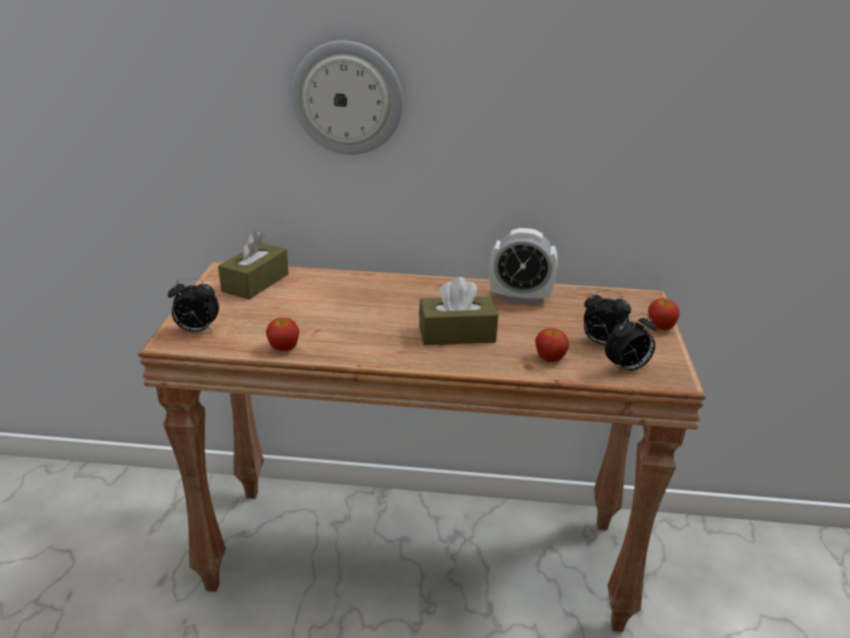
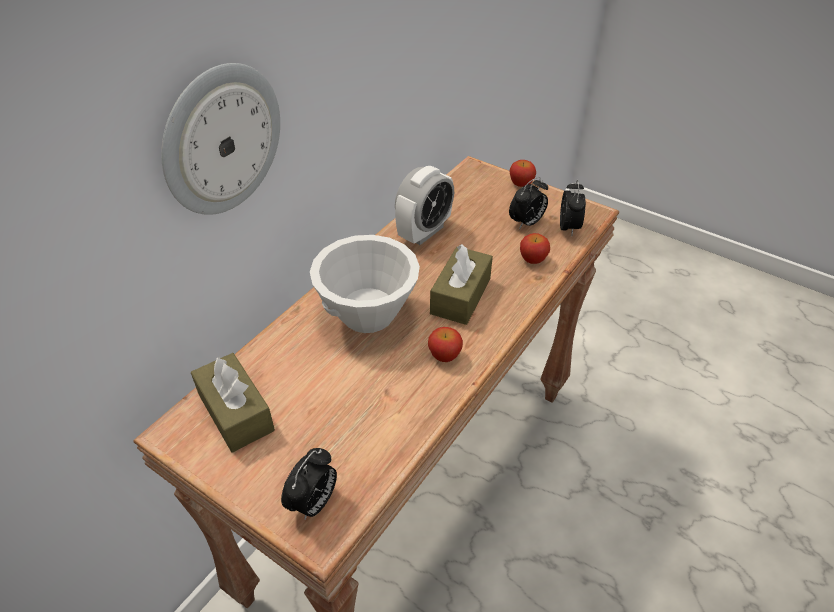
camera: 60 degrees left, 15 degrees up
(283, 348) = (406, 431): apple -> apple (444, 355)
(392, 300) = (367, 314): none -> white bowl

